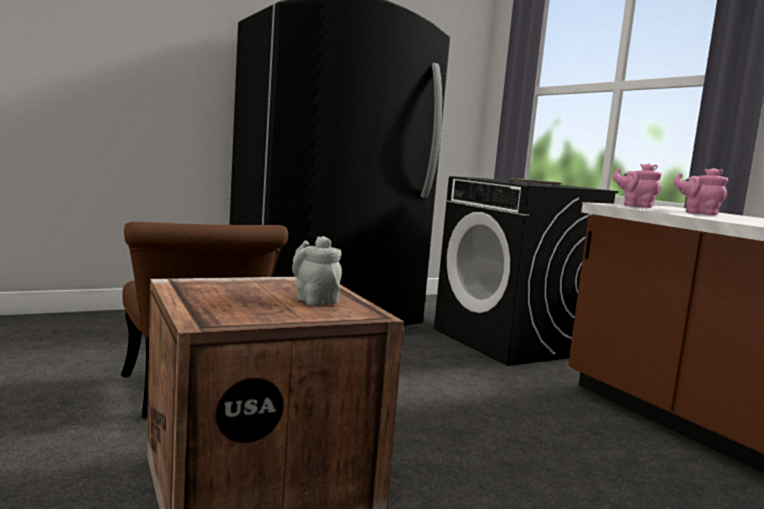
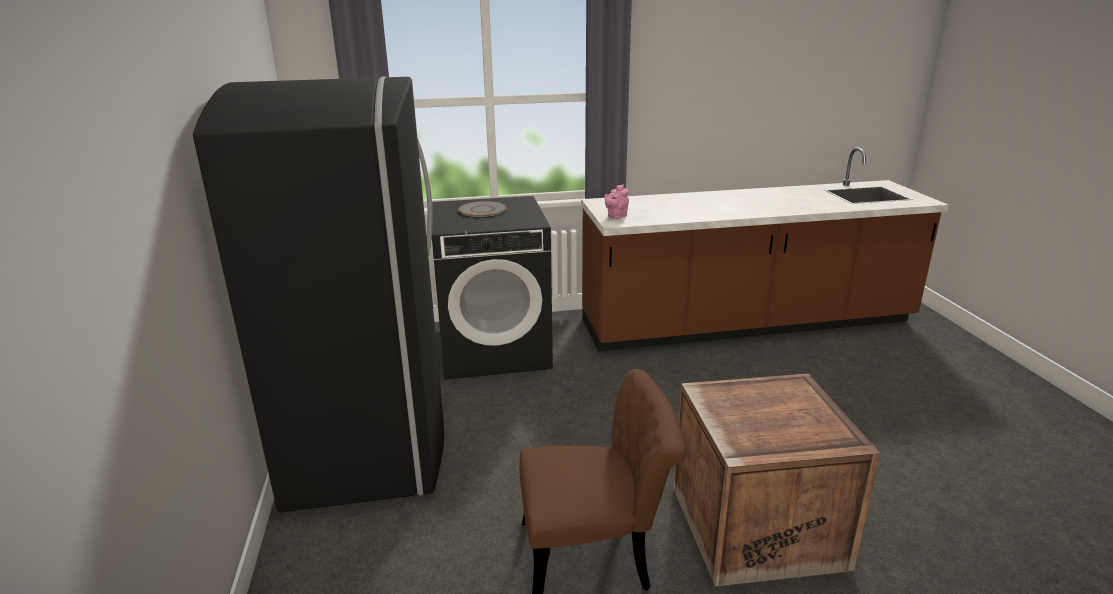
camera: 70 degrees left, 15 degrees up
(315, 300) = (770, 397): grey teapot -> none
(698, 213) = (650, 210): pink teapot -> none

